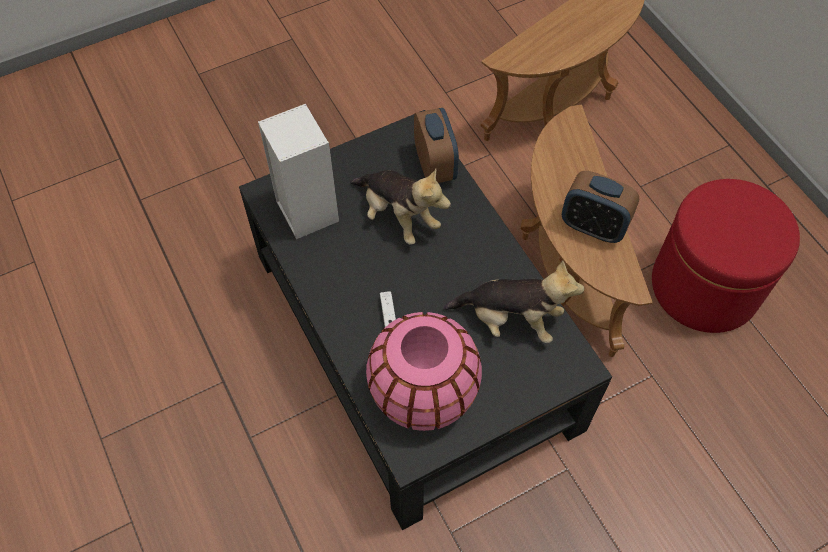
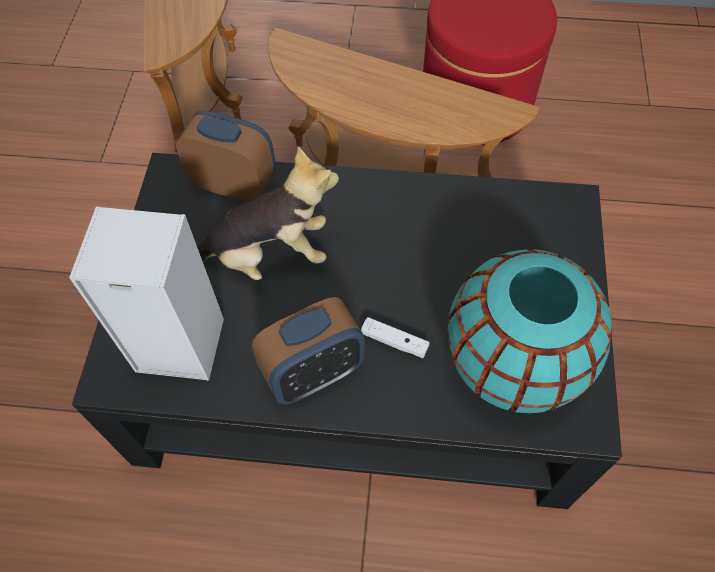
camera: 55 degrees left, 0 degrees up
(423, 392) = (514, 361): pink vase -> turquoise vase
(511, 320) = (478, 229): plush toy -> none
(593, 226) = (423, 99): alarm clock -> alarm clock (313, 373)

